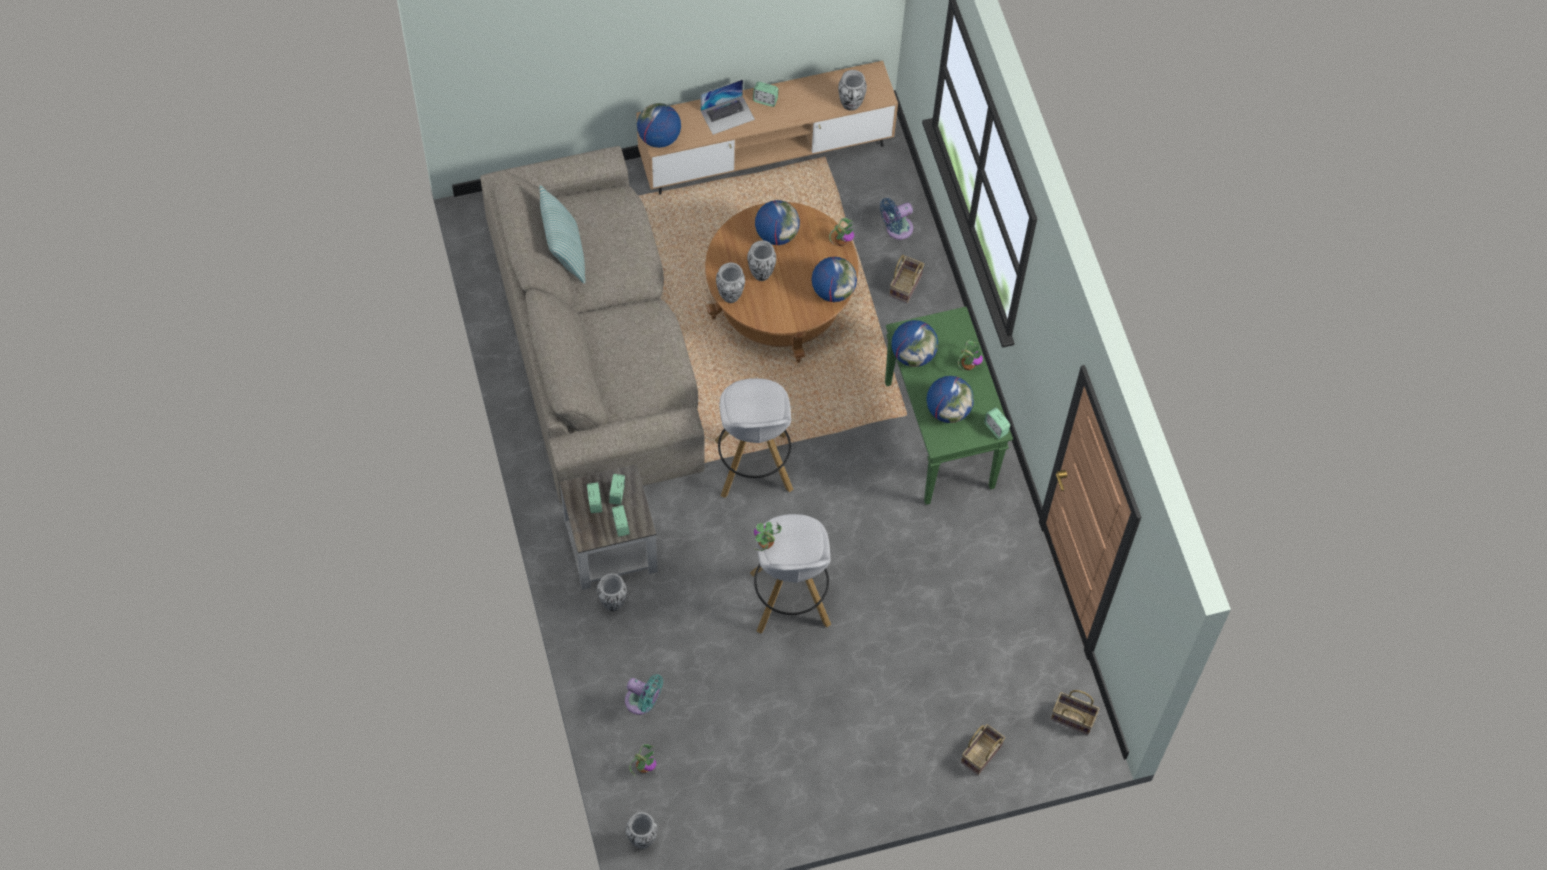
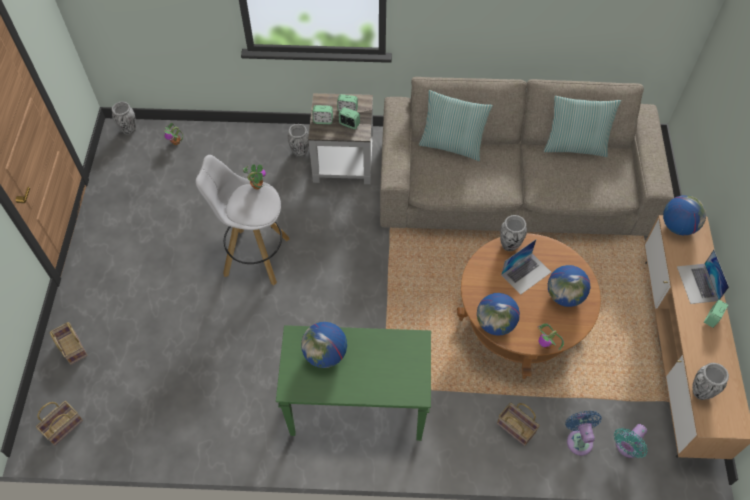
camera: 110 degrees right, 5 degrees down
(604, 382) = (452, 145): none -> pillow
(643, 702) = (221, 152): turquoise fan -> turquoise fan (626, 447)
(754, 467) = (375, 262): white stool -> none
(761, 273) = (526, 273): vase -> laptop
(913, 354) = (392, 343): globe -> none
(968, 365) = (365, 387): potted plant -> none
(996, 428) = (291, 389): alarm clock -> none

